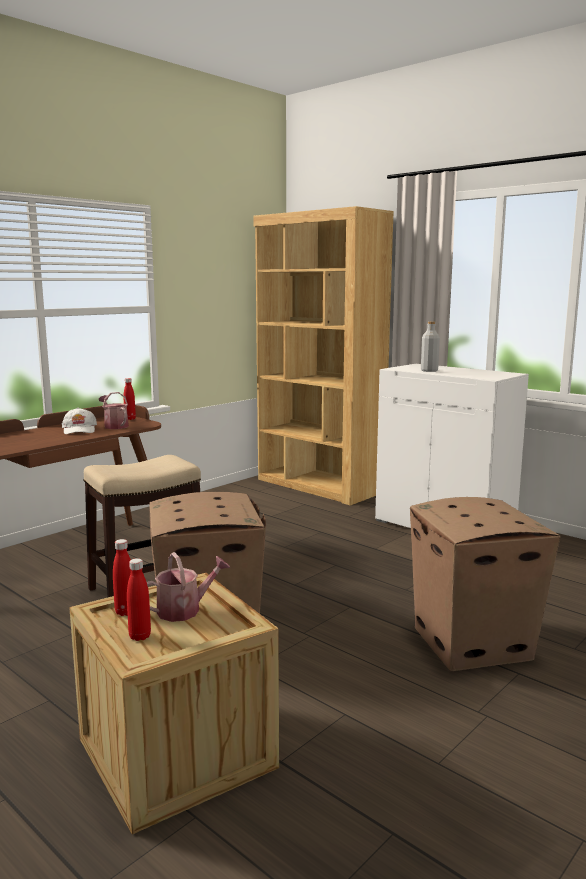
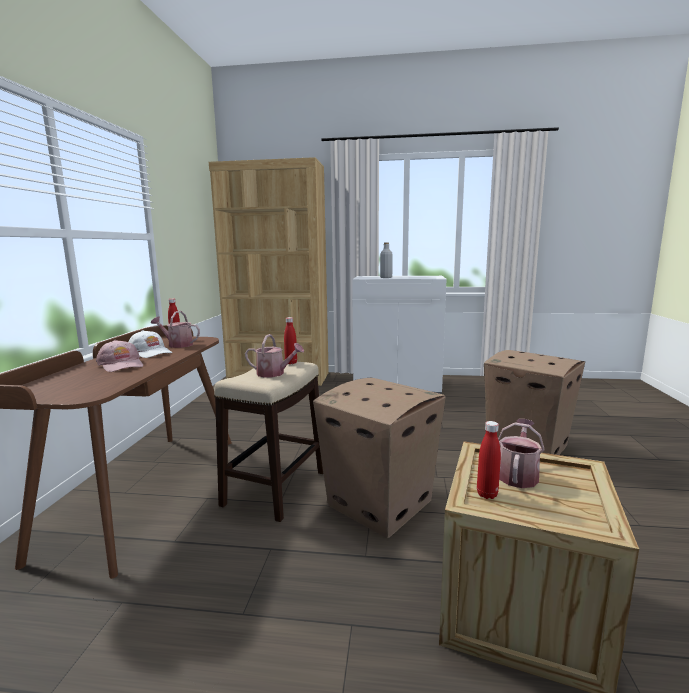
camera: 35 degrees left, 0 degrees up
(37, 437) = (121, 365): none -> pink cap
(140, 636) = (547, 508): red bottle -> red bottle (291, 363)
(142, 468) = (274, 373): none -> watering can

